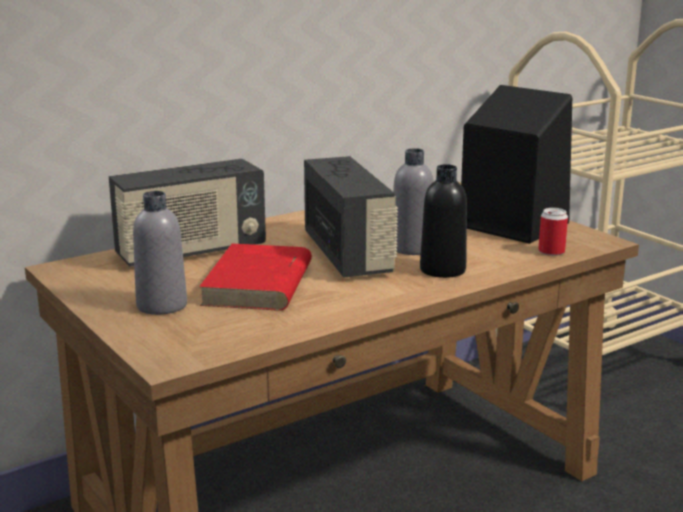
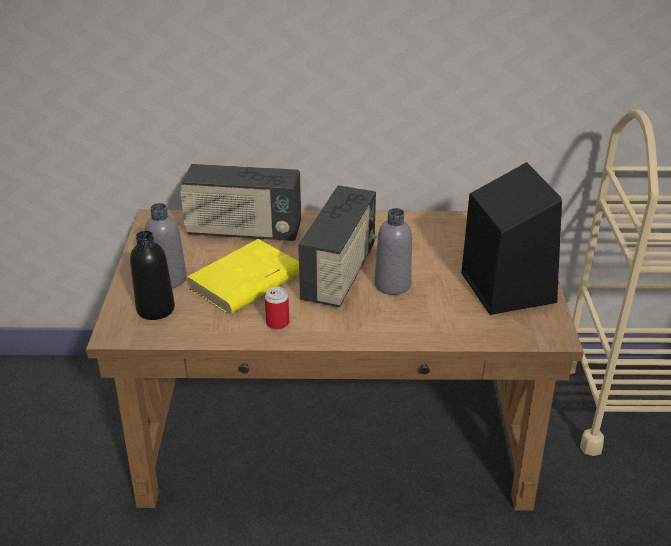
camera: 35 degrees right, 15 degrees up
(258, 284) = (245, 282): red book -> yellow book
(442, 270) = (383, 318): black bottle -> black bottle (155, 309)
(551, 252) = (494, 331): can -> can (277, 323)

